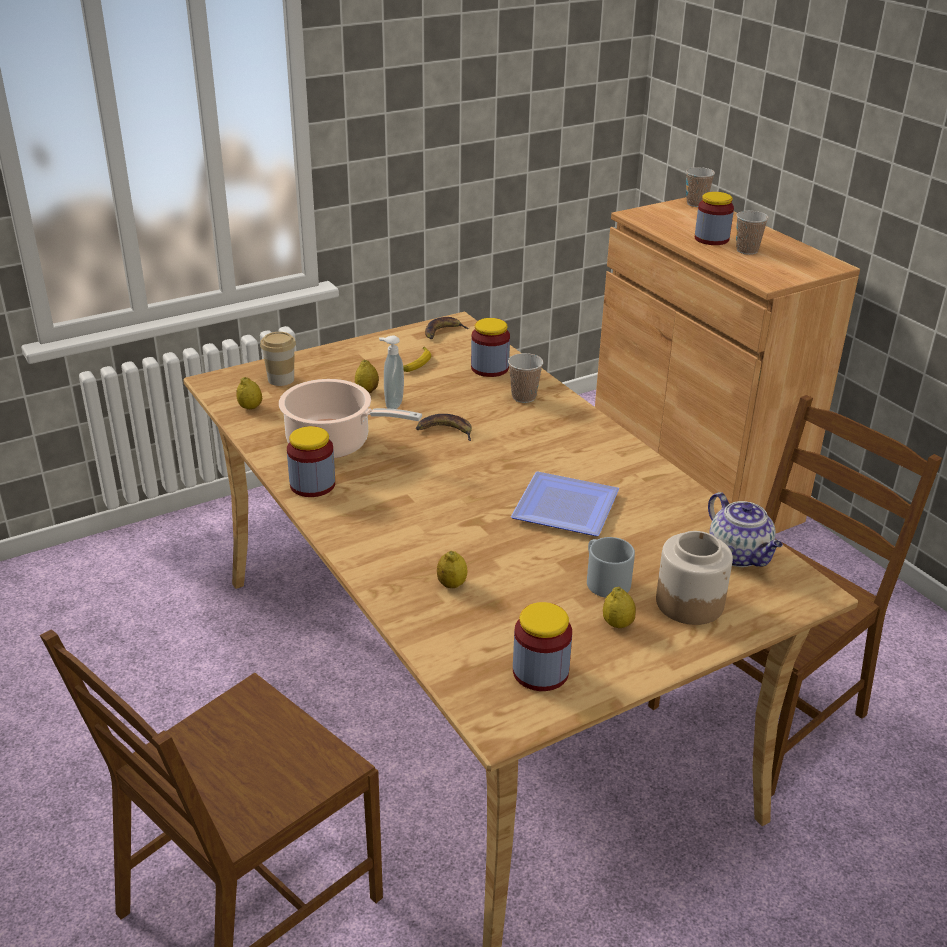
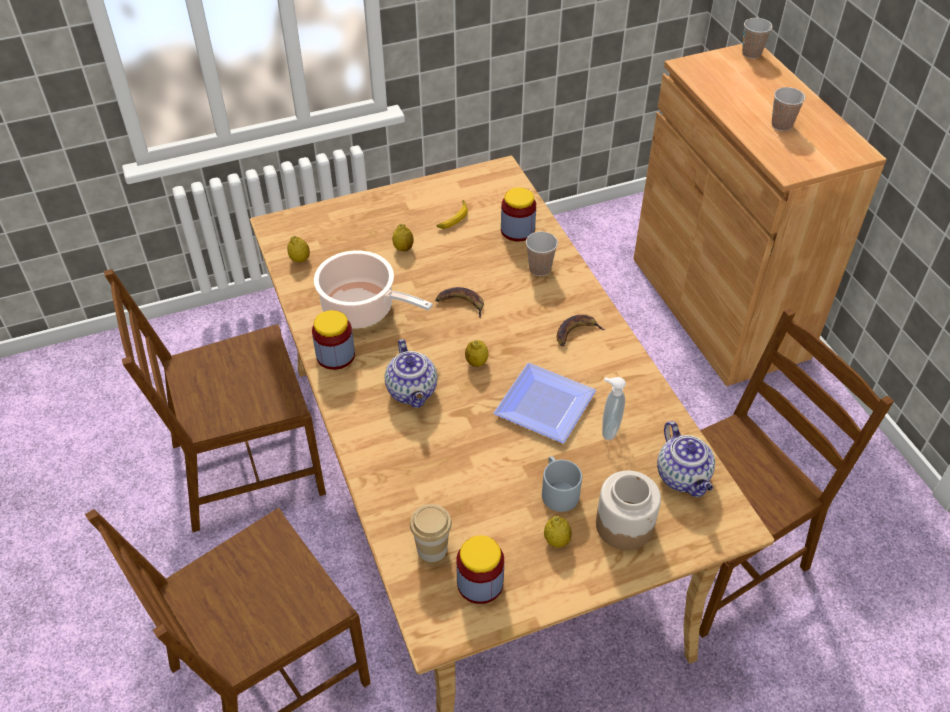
camera: 10 degrees right, 15 degrees up
(183, 685) = (245, 467): none -> brown chair
(281, 379) = (332, 228): cup -> cup (432, 548)
(392, 404) = (422, 267): soap dispenser -> soap dispenser (608, 429)
(411, 509) = (413, 392): none -> teapot
(443, 332) = (485, 181): banana -> banana (576, 333)
(451, 584) = (428, 480): lemon -> lemon (476, 362)
(711, 239) = (751, 106): jar -> none

